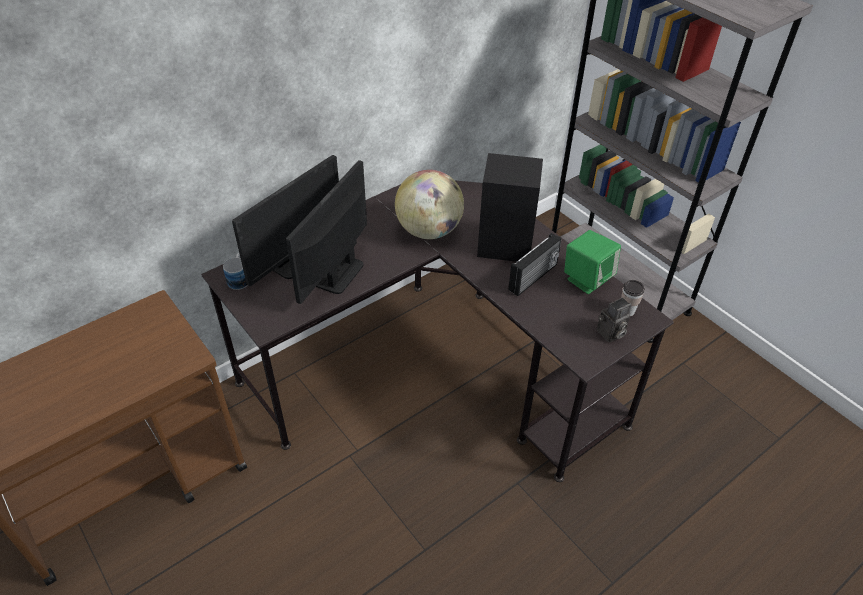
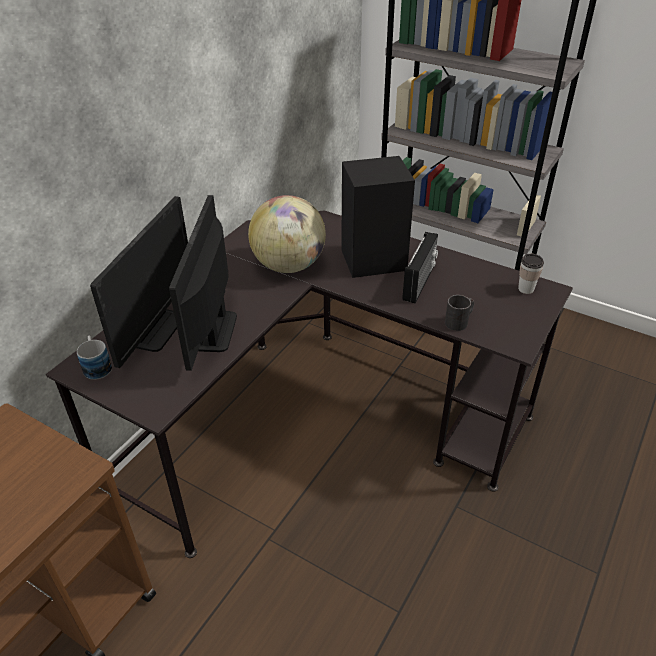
camera: 20 degrees left, 5 degrees down
(547, 324) = (459, 321): none -> black mug
(587, 279) = (471, 271): green speaker -> none
(610, 334) = (524, 314): camera -> none

